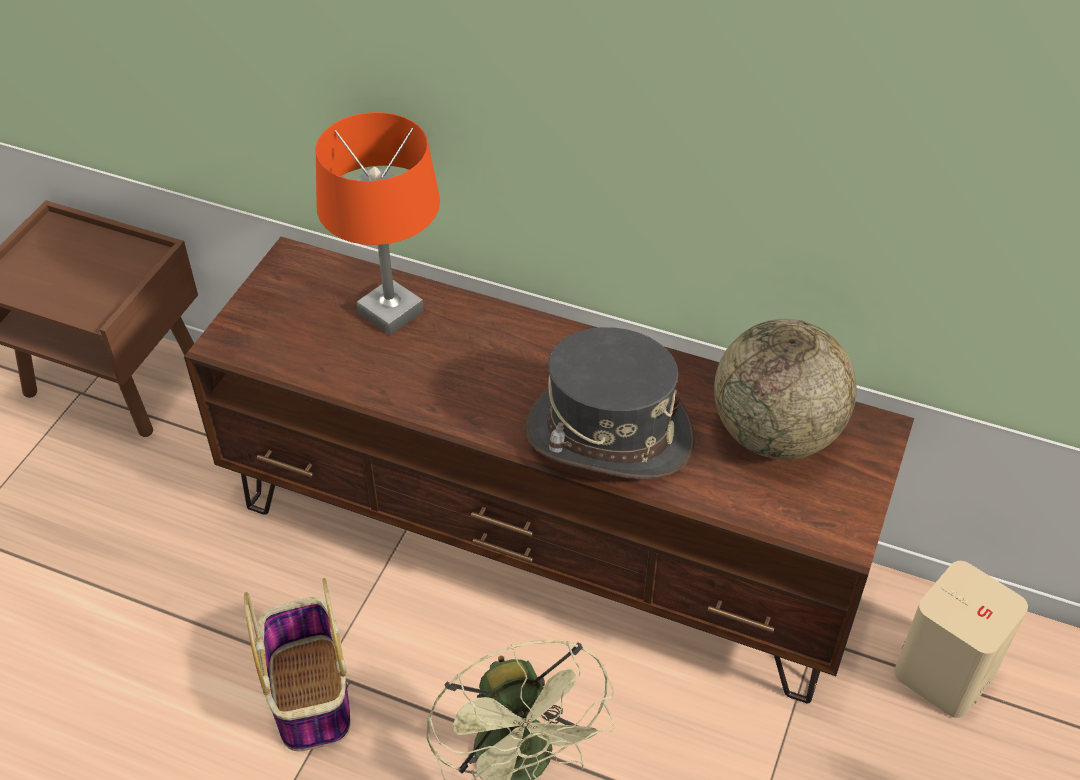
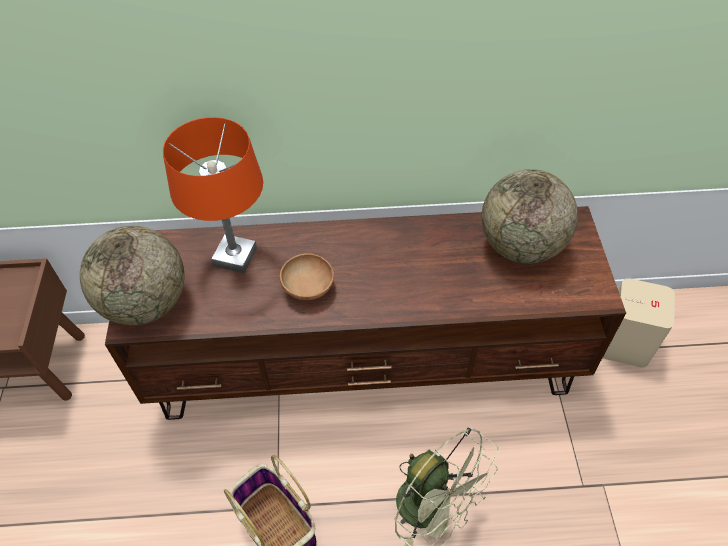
camera: 25 degrees left, 5 degrees up
(256, 327) = (146, 303): none -> globe
(458, 382) = (309, 288): none -> brown bowl
(608, 435) = (425, 286): grey hat -> none

